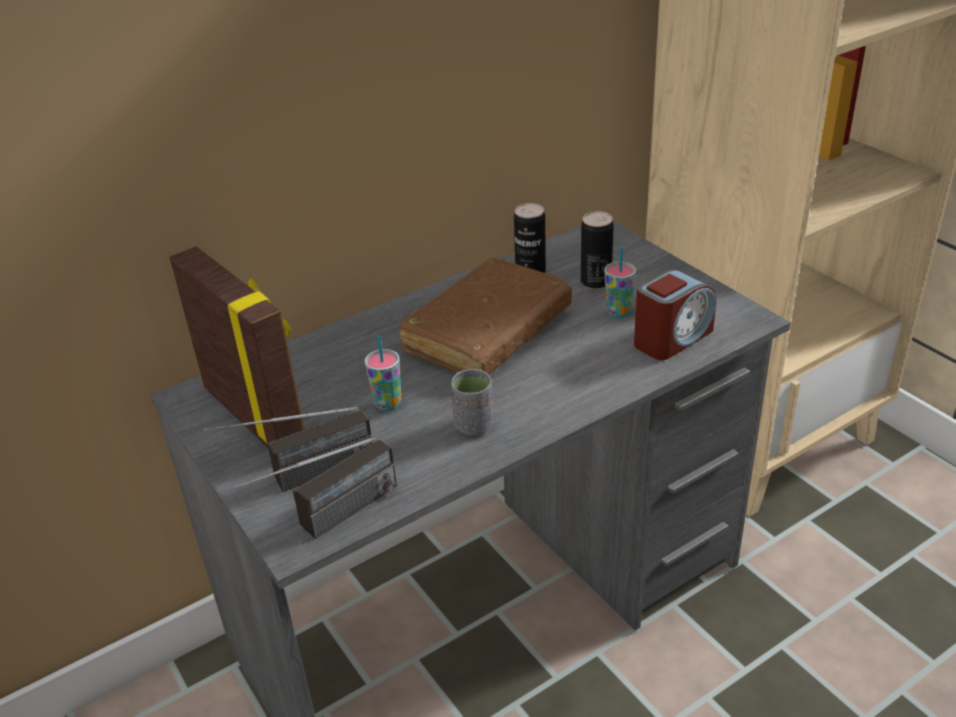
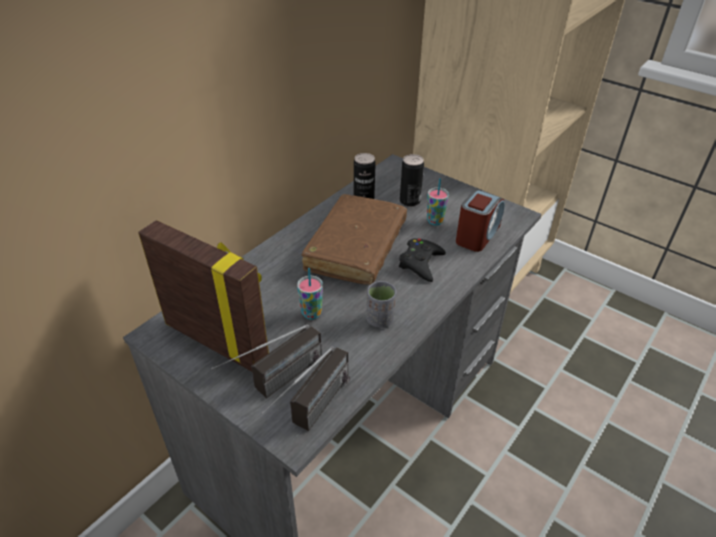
camera: 20 degrees left, 5 degrees up
(568, 363) = (421, 263): none -> black game controller

